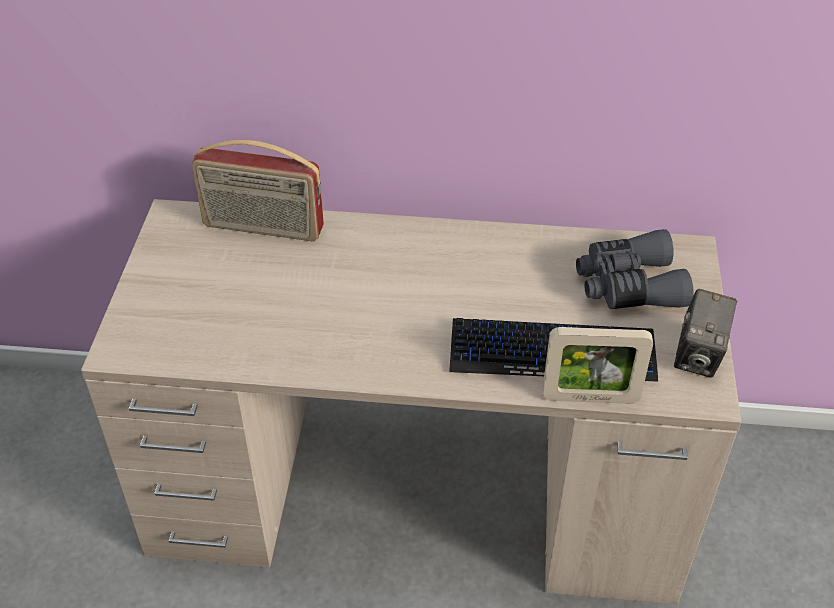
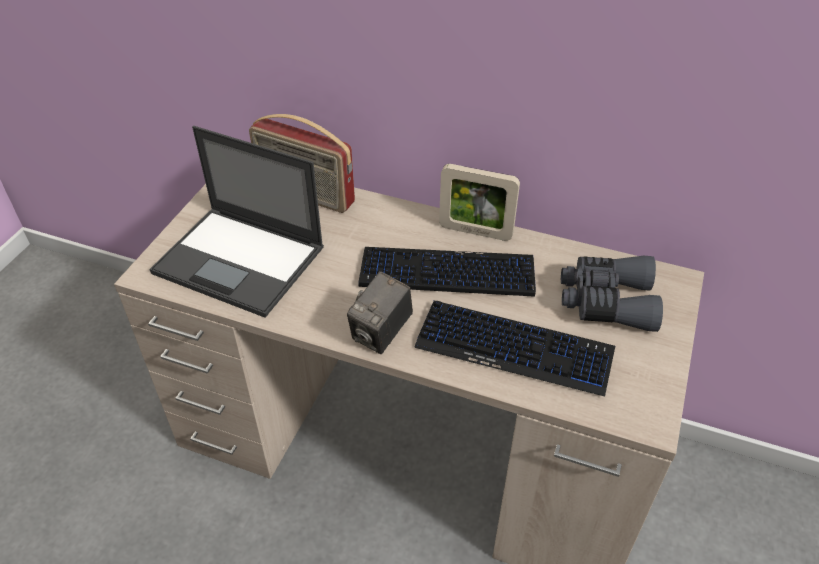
camera: 15 degrees right, 0 degrees up
(220, 316) = (241, 260): none -> laptop
(454, 286) = (447, 273): none -> keyboard
(590, 398) = (535, 398): picture frame -> picture frame (475, 232)
(698, 356) = (652, 380): camera -> camera (381, 333)

